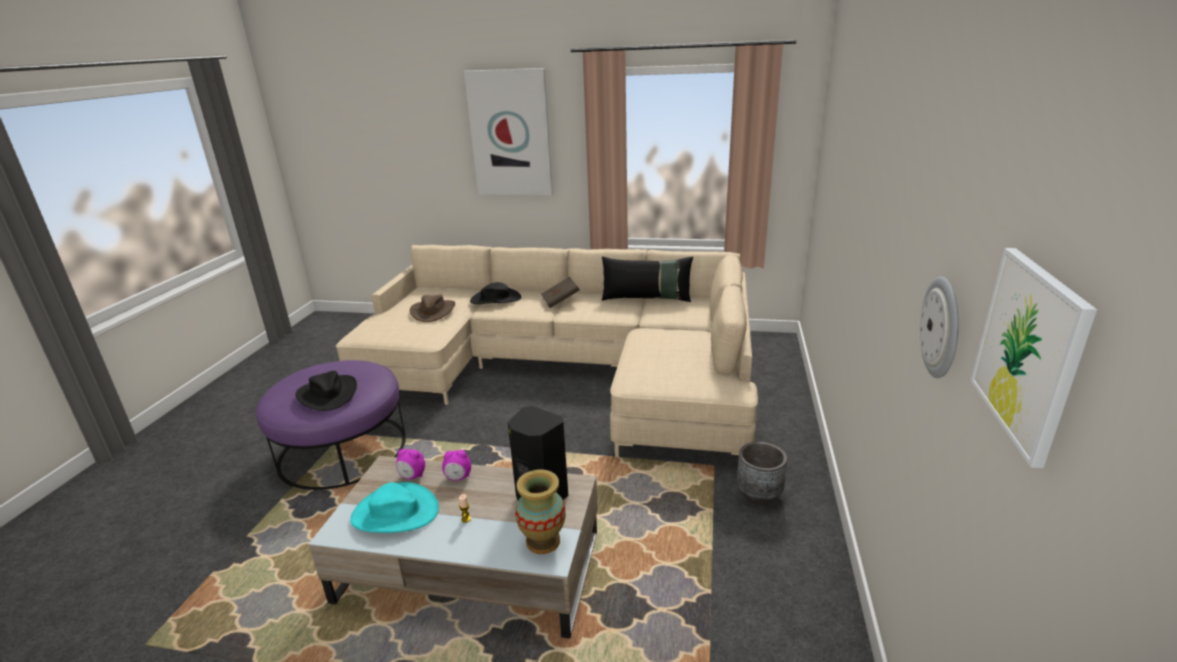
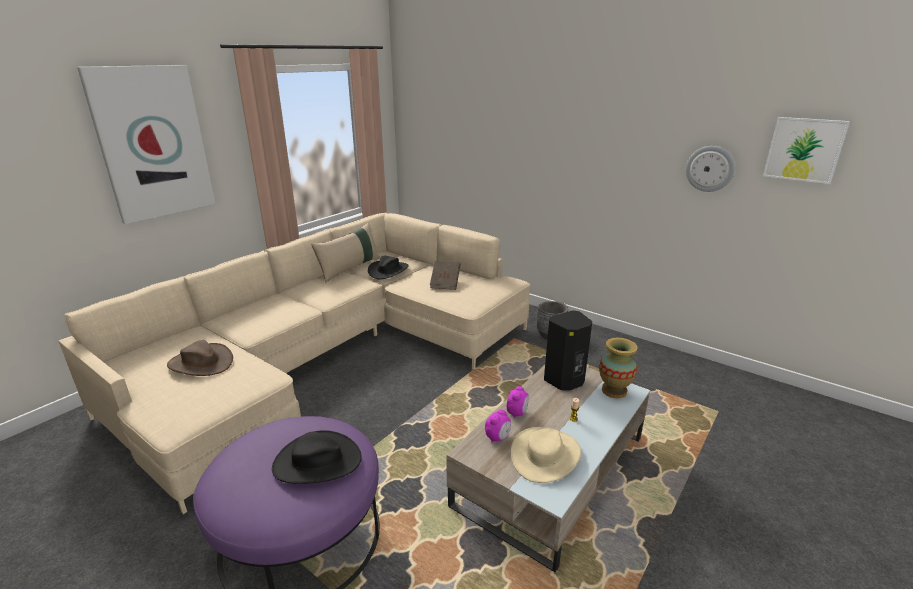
camera: 65 degrees left, 0 degrees up
(395, 513) = (545, 455): turquoise hat -> beige hat
(495, 299) = (235, 324): black hat -> black hat (388, 270)
(560, 301) = (295, 298): brown book -> brown book (445, 283)
(646, 298) = (349, 268): black pillow -> beige pillow

